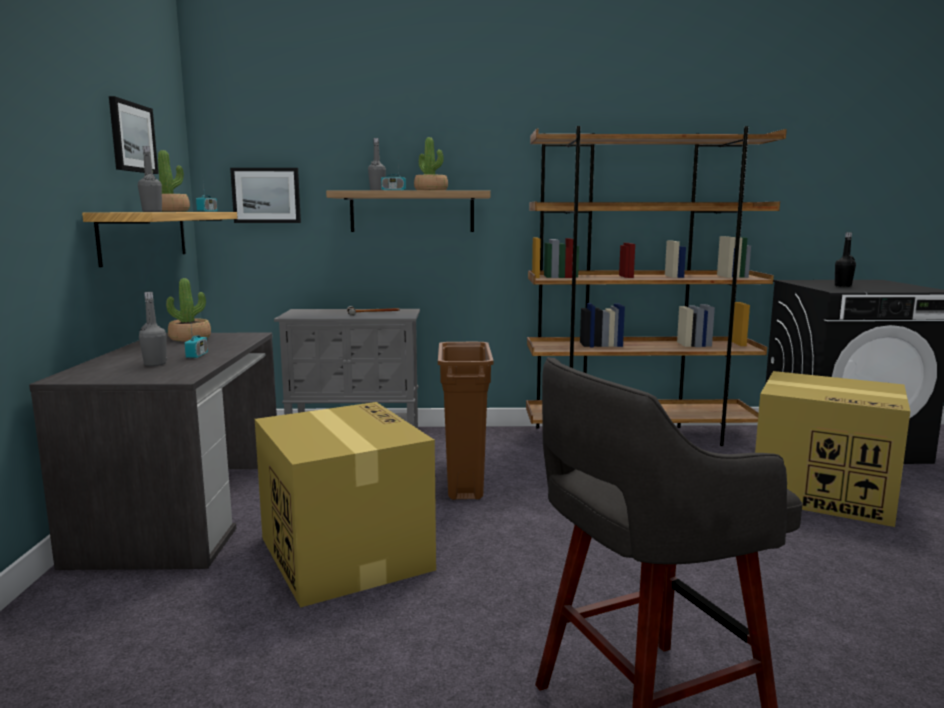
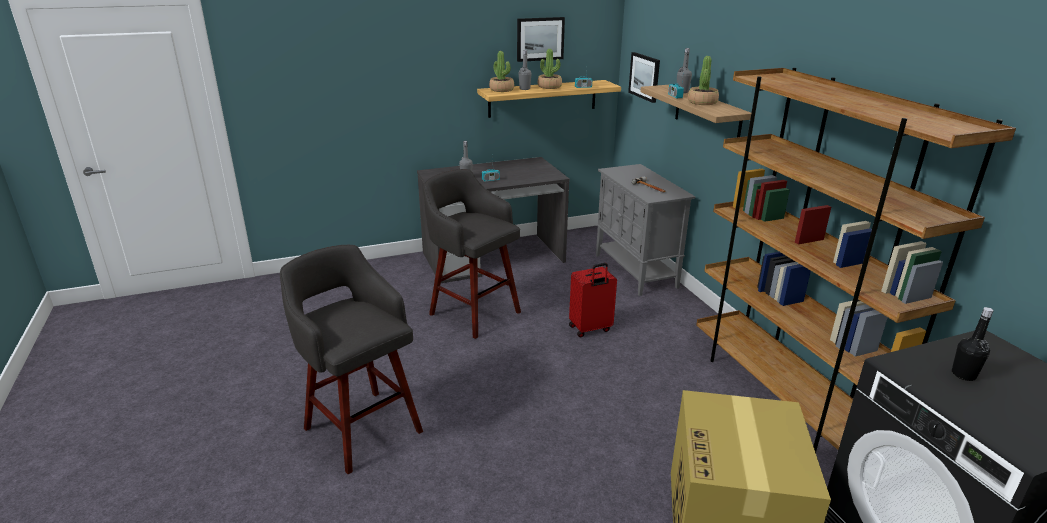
camera: 70 degrees right, 15 degrees up
(190, 338) = (531, 167): potted plant -> potted plant (502, 90)
(343, 552) = (473, 312): cardboard box -> grey stool
(465, 484) = (590, 329): brown trash can -> red suitcase

